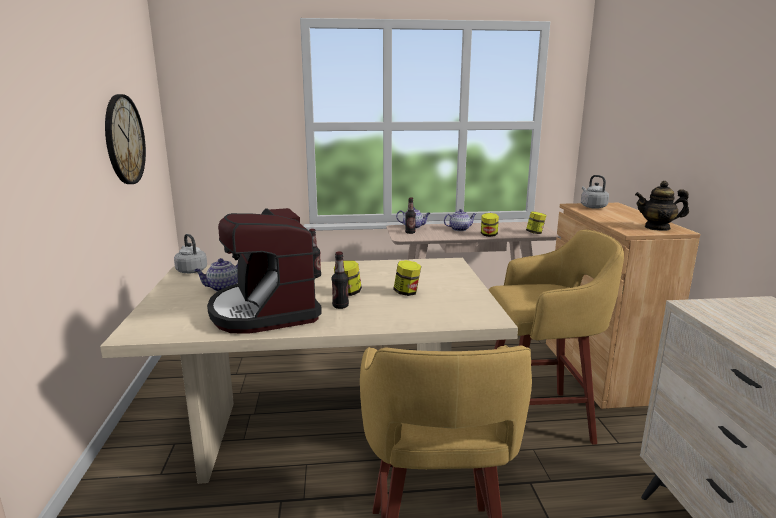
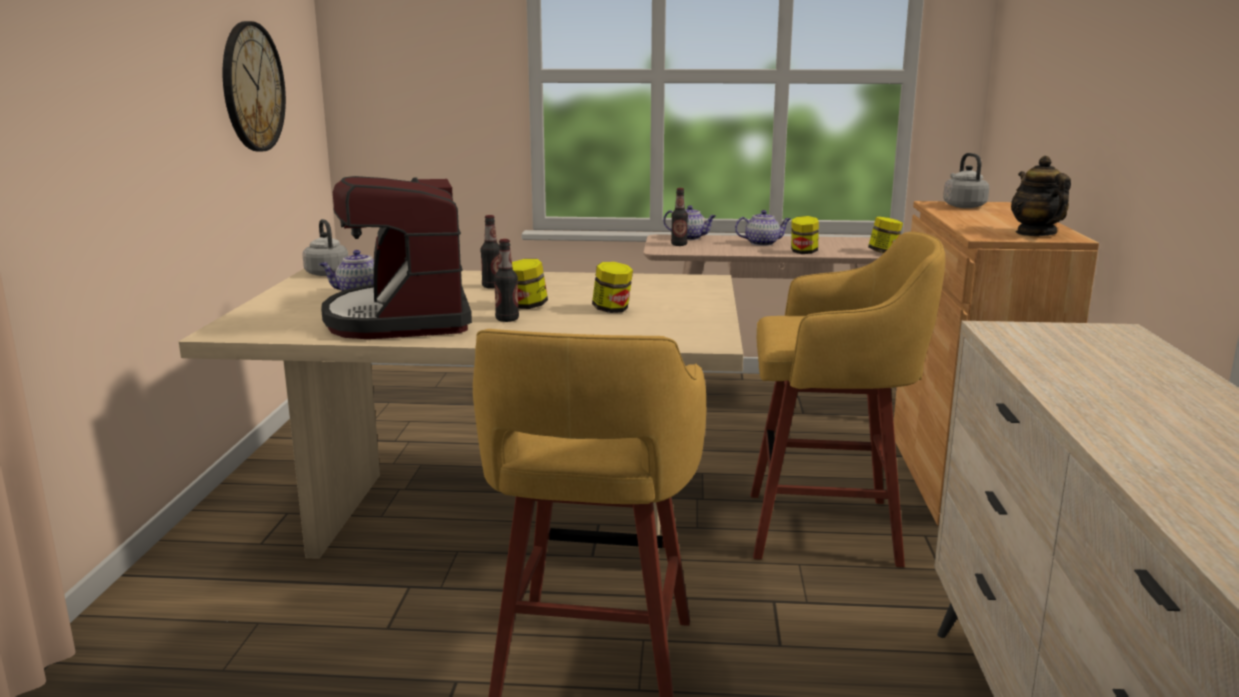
camera: 10 degrees right, 0 degrees up
(657, 228) = (1035, 233): teapot -> teapot turned 60 degrees clockwise

